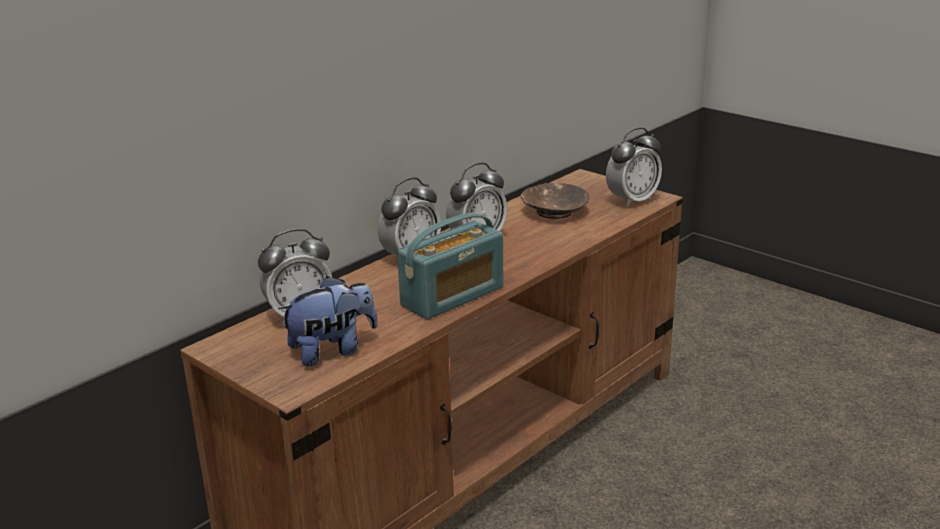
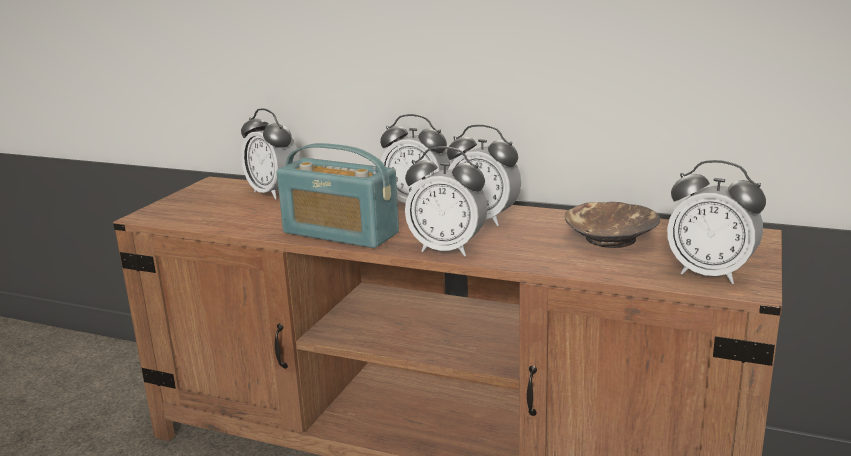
camera: 70 degrees right, 5 degrees down
(332, 350) = (215, 214): plush toy -> none
(527, 262) = (447, 249): none -> alarm clock

